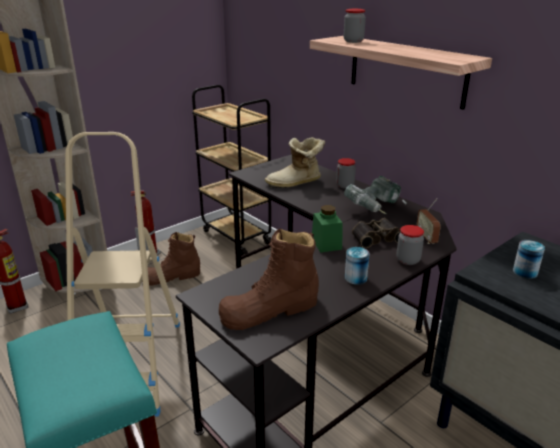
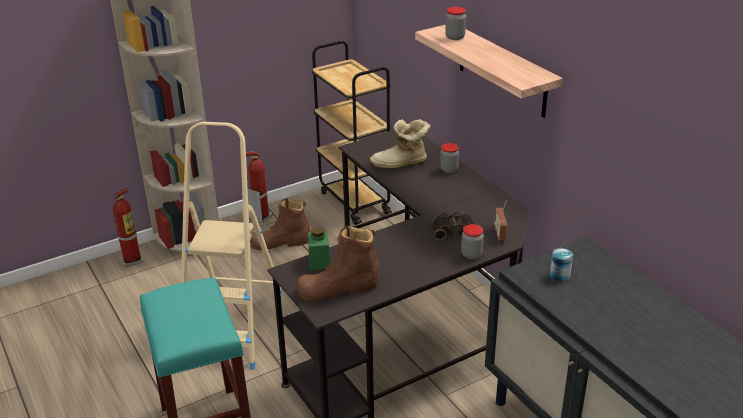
camera: 10 degrees right, 5 degrees up
(326, 244) = (406, 233): green jar -> green jar (319, 261)
(355, 278) = (418, 267): can -> none
(376, 208) = (468, 199): power drill -> none

